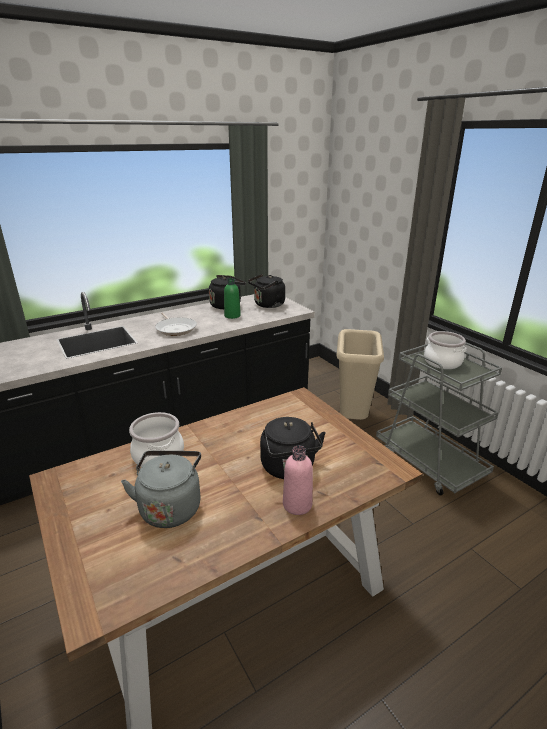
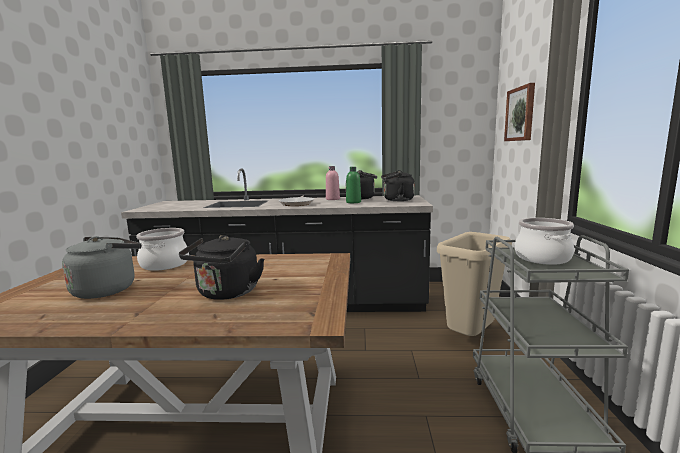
camera: 35 degrees right, 15 degrees down
(297, 504) = (179, 316): pink bottle -> pink bottle (332, 199)
(366, 212) = (520, 114): none -> picture

